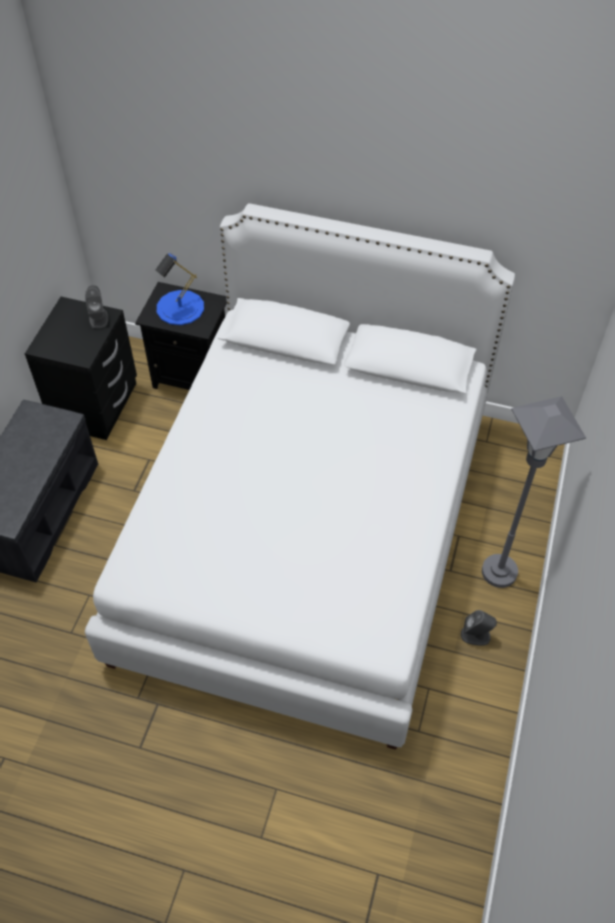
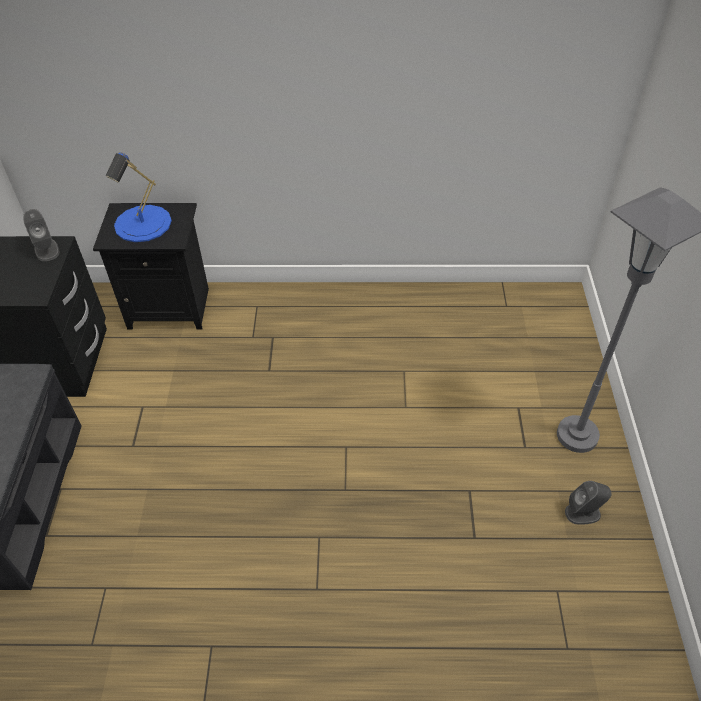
camera: 15 degrees left, 5 degrees down
(307, 533) = (352, 445): white bed -> none

